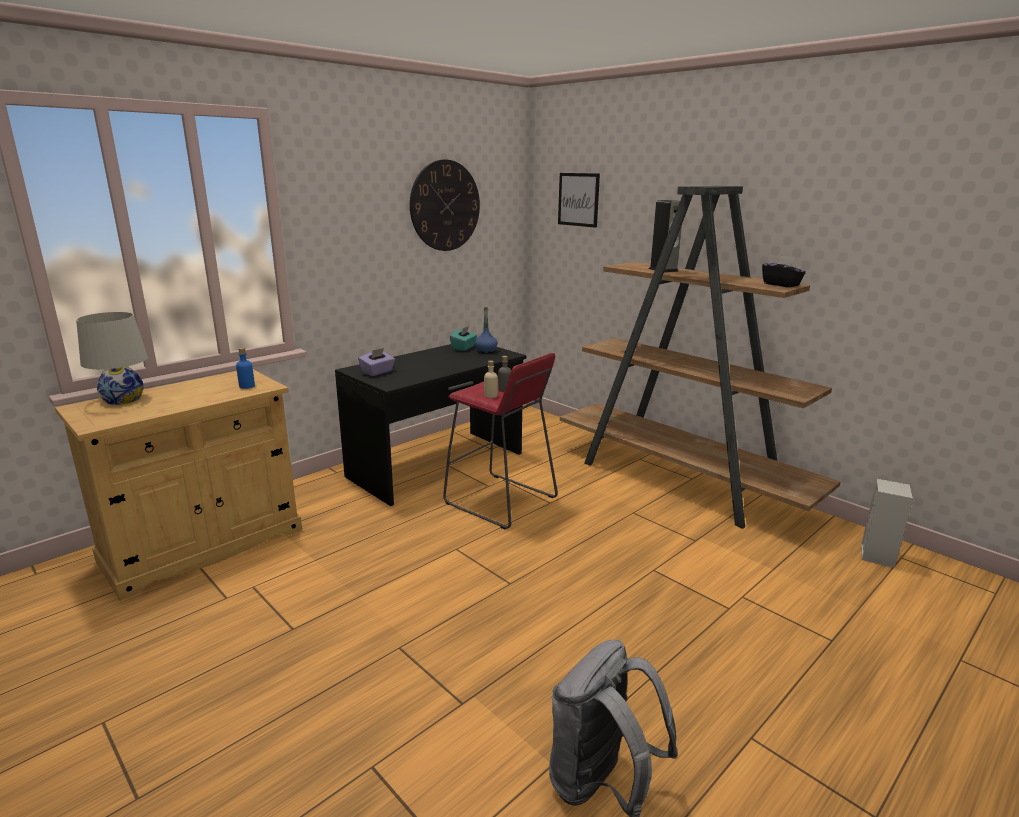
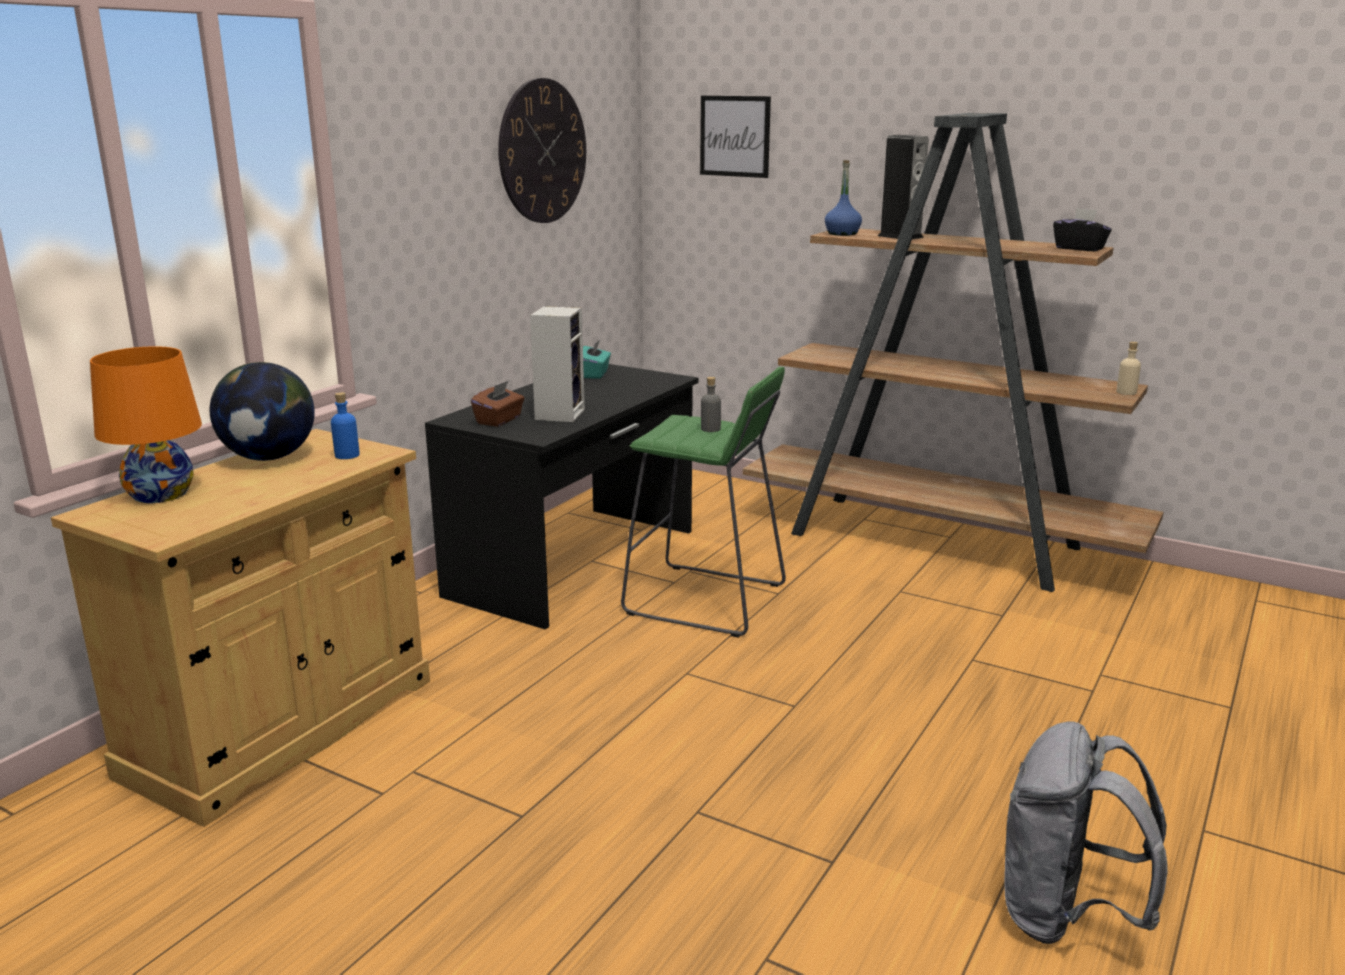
camera: 15 degrees left, 0 degrees up
(123, 399) = (160, 494): white table lamp -> orange table lamp
(204, 383) = (269, 458): none -> globe
(377, 372) = (499, 420): purple tissue box -> brown tissue box
(486, 351) = (633, 376): blue bottle -> blue bottle (842, 234)
(490, 395) = (698, 438): beige bottle -> beige bottle (1126, 392)
(500, 501) = (705, 600): red stool -> green stool
(876, 554) = (1226, 601): speaker -> speaker (559, 414)

